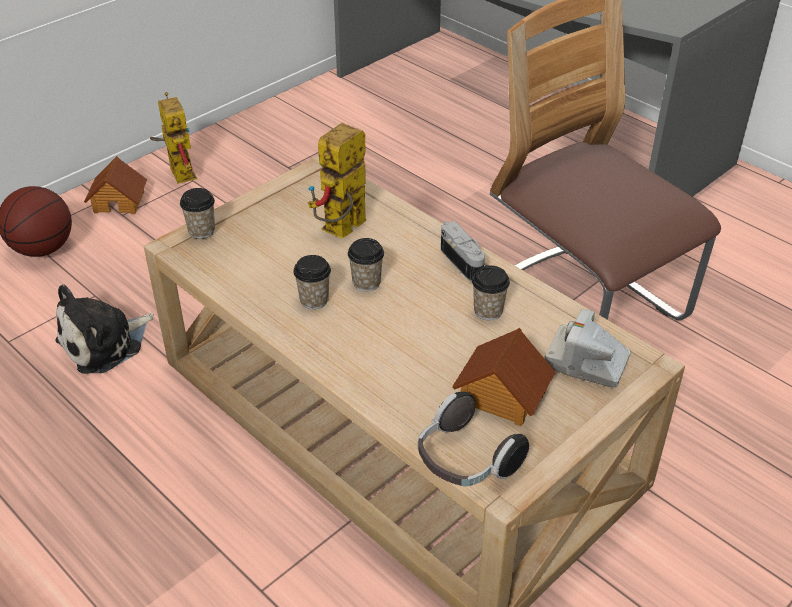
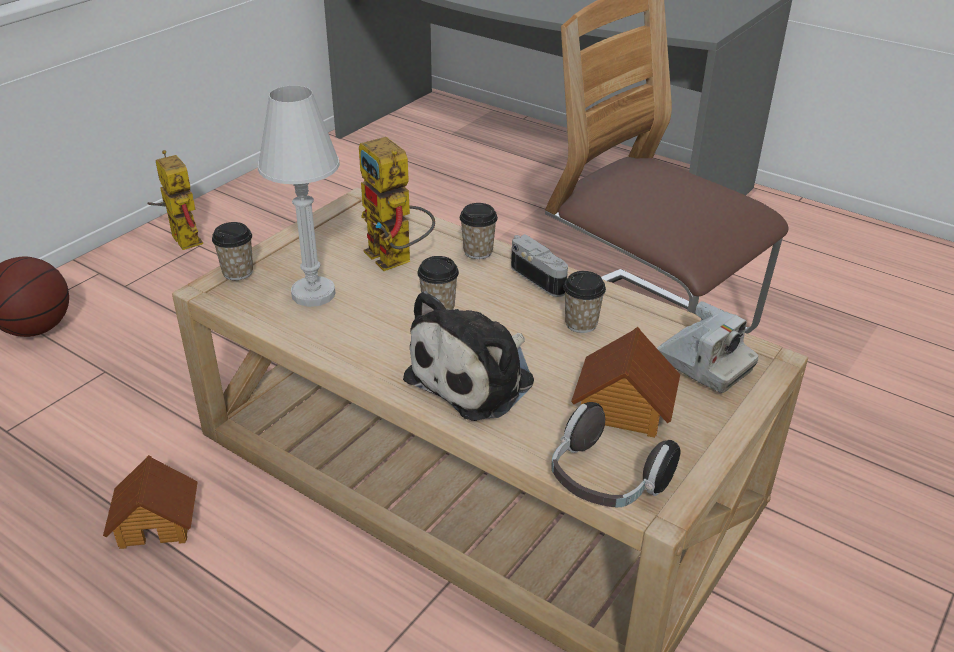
camera: 10 degrees left, 5 degrees down
(105, 343) = (124, 421): plush toy -> plush toy (476, 378)
(119, 201) = (119, 273): toy house -> toy house (157, 521)
(262, 258) = (313, 294): none -> white table lamp
(314, 300) = (384, 331): cup -> cup (478, 251)
(341, 232) = (397, 260): toy robot -> toy robot turned 60 degrees counterclockwise
(586, 363) = (704, 364): camera -> camera turned 150 degrees counterclockwise

